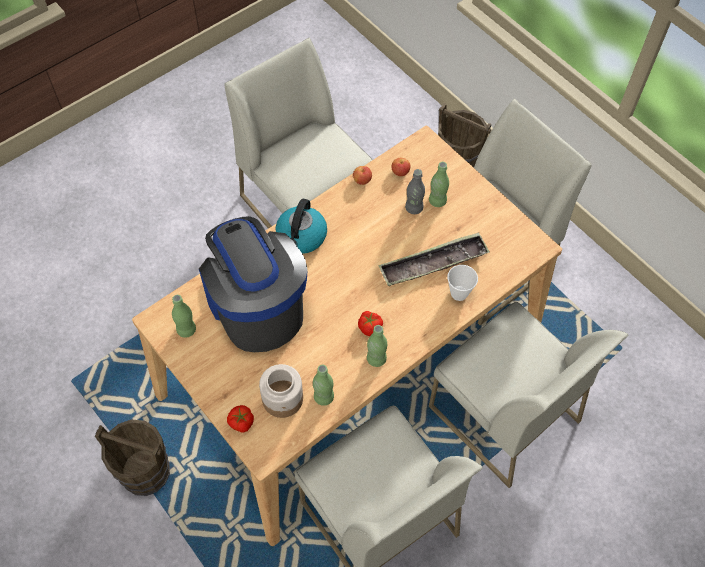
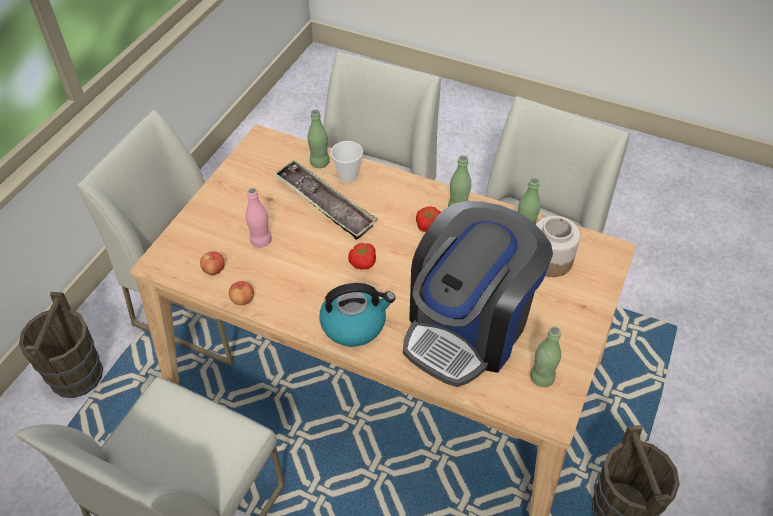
camera: 115 degrees left, 10 degrees down
(241, 422) = (598, 281): tomato -> tomato (363, 262)
(414, 208) = (261, 241): grey bottle -> pink bottle
(437, 201) = (241, 225): green bottle -> green bottle (319, 163)

